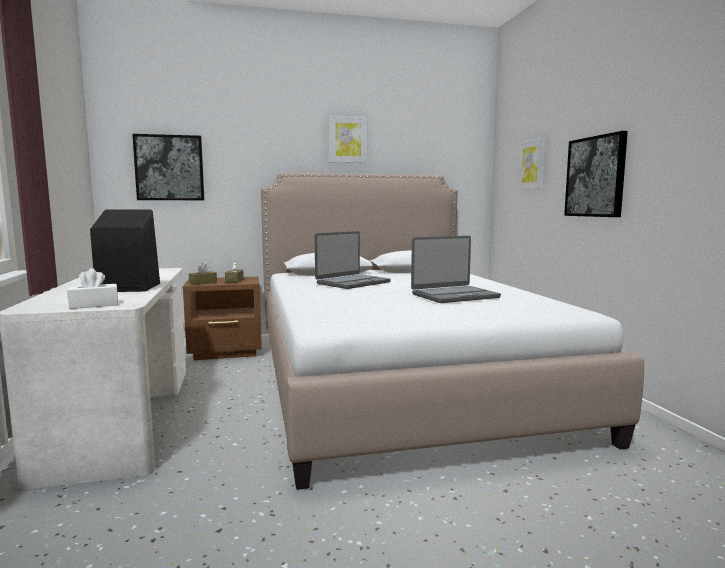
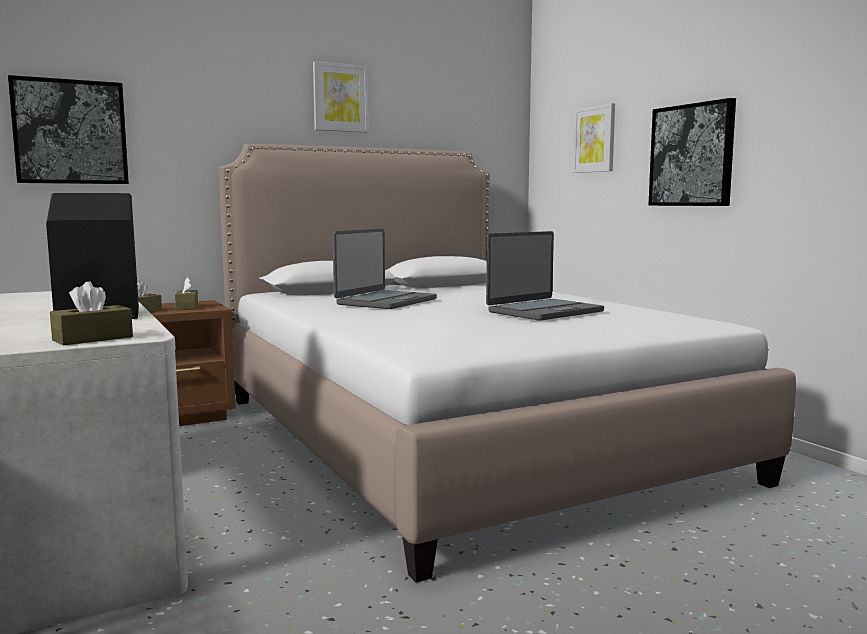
camera: 15 degrees left, 0 degrees up
(94, 305) = (93, 338): white tissue box -> brown tissue box

